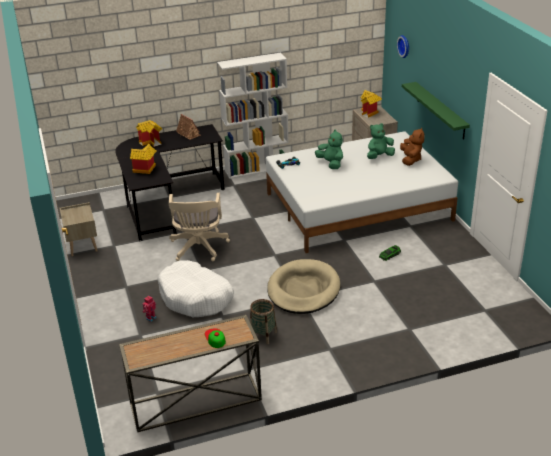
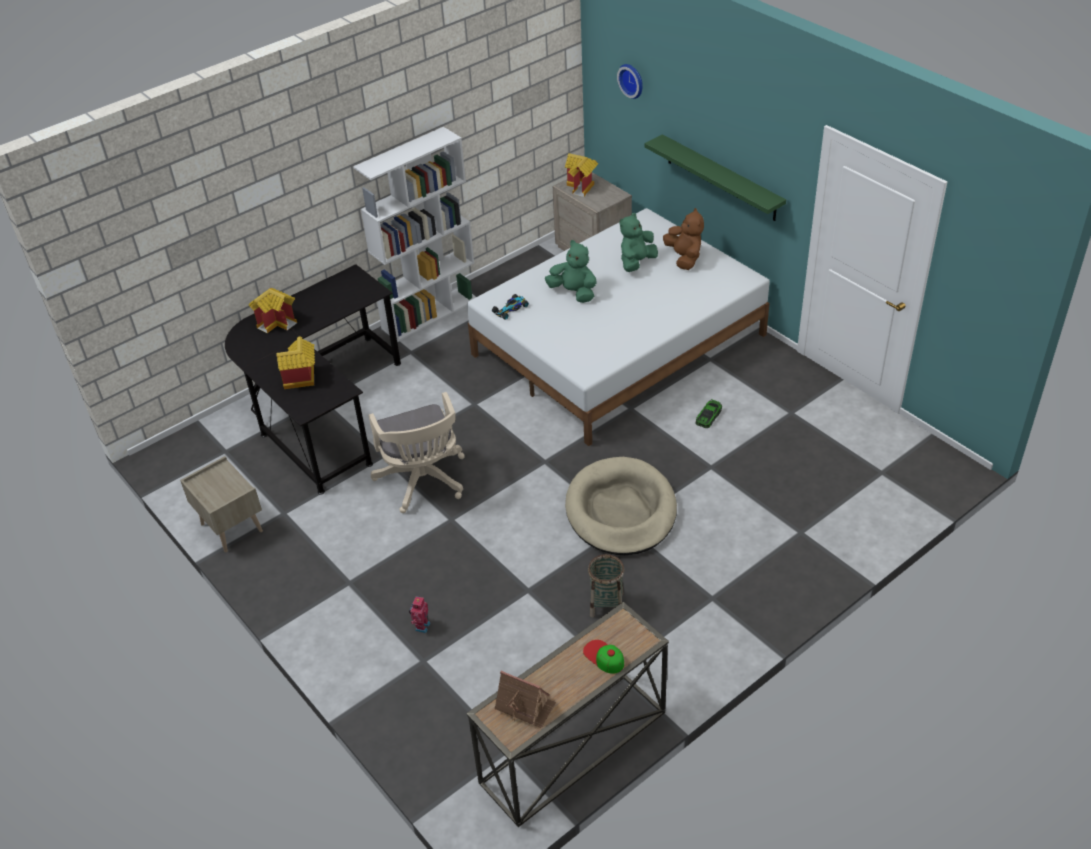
camera: 20 degrees left, 10 degrees up
(188, 134) = (329, 292): toy house -> toy house (525, 705)
(195, 297) = (469, 570): white dog bed -> none

